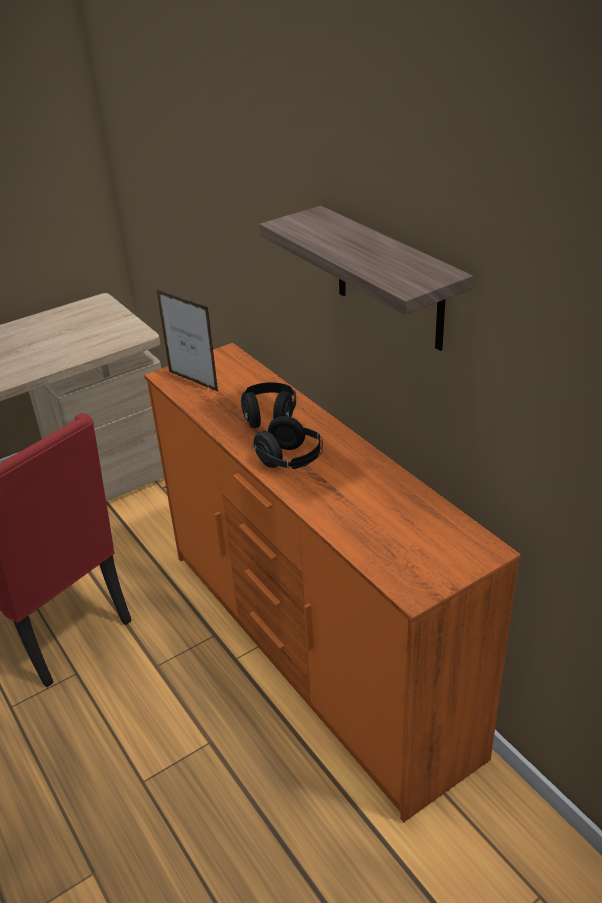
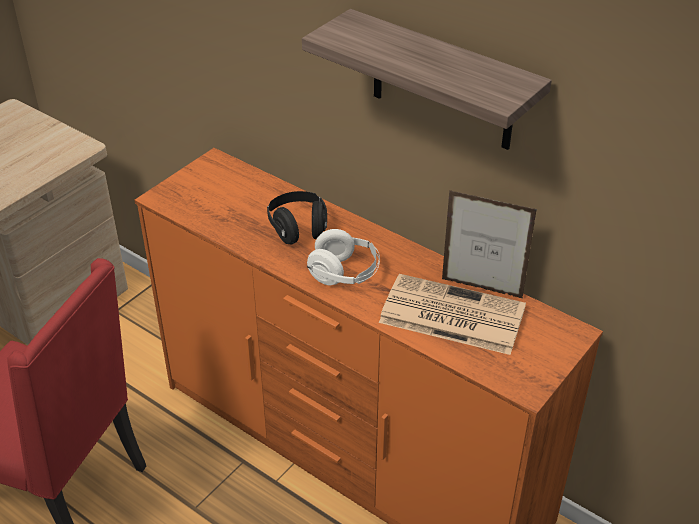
camera: 20 degrees left, 5 degrees up
(193, 381) = (195, 200): picture frame -> picture frame (482, 288)
(290, 461) = (344, 274): black headphones -> white headphones
(370, 512) = (450, 315): none -> newspaper

